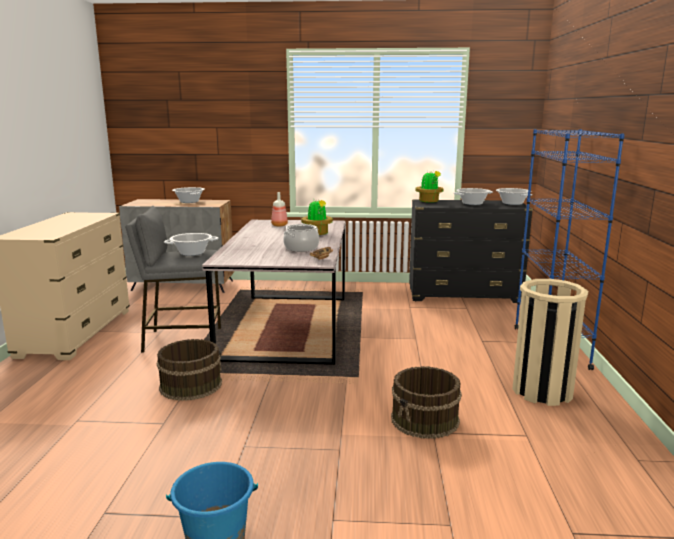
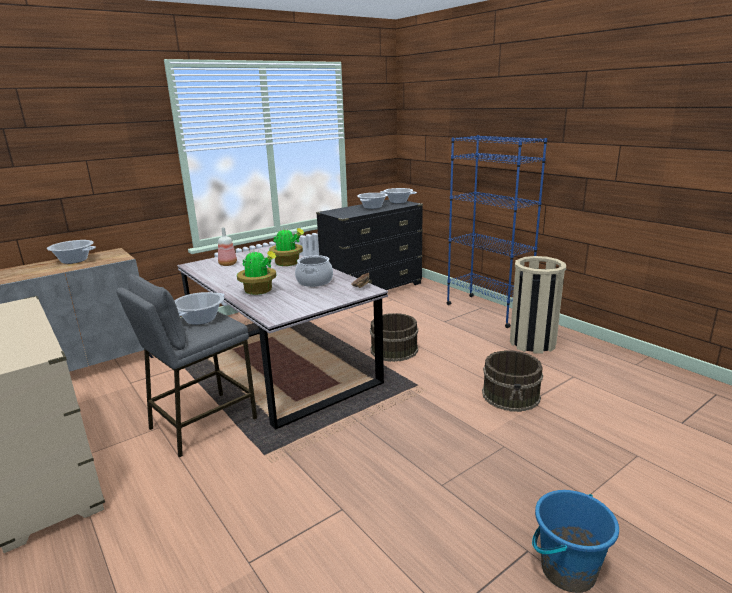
camera: 40 degrees left, 5 degrees up
(191, 385) = (298, 461): brown bucket -> brown bucket (393, 350)
(429, 201) = (336, 211): potted plant -> potted plant (259, 291)

